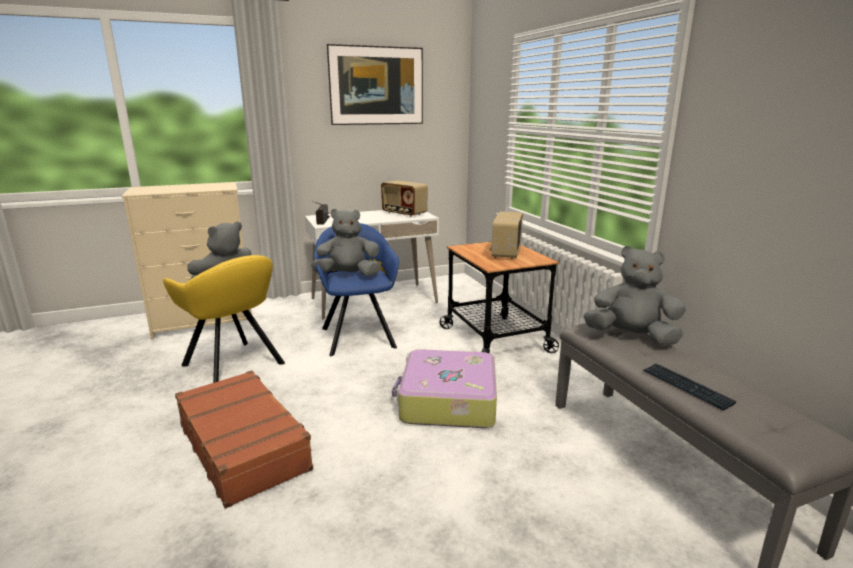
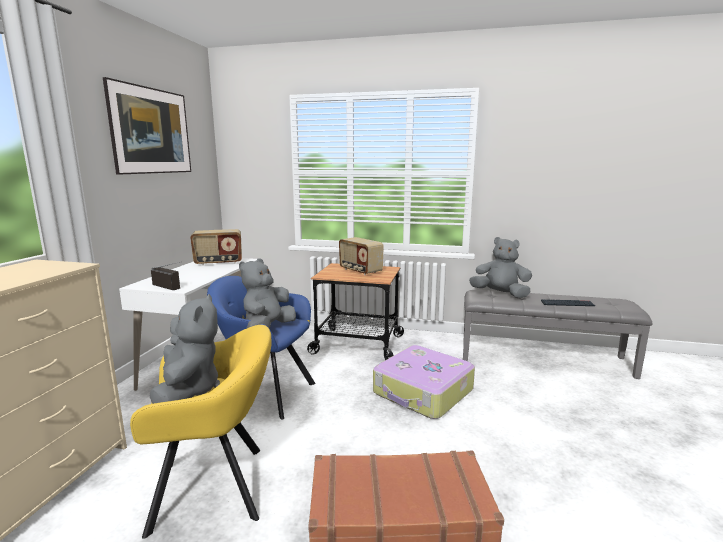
camera: 55 degrees left, 5 degrees down
(631, 337) = (500, 294): grey plush toy -> grey plush toy turned 60 degrees clockwise

